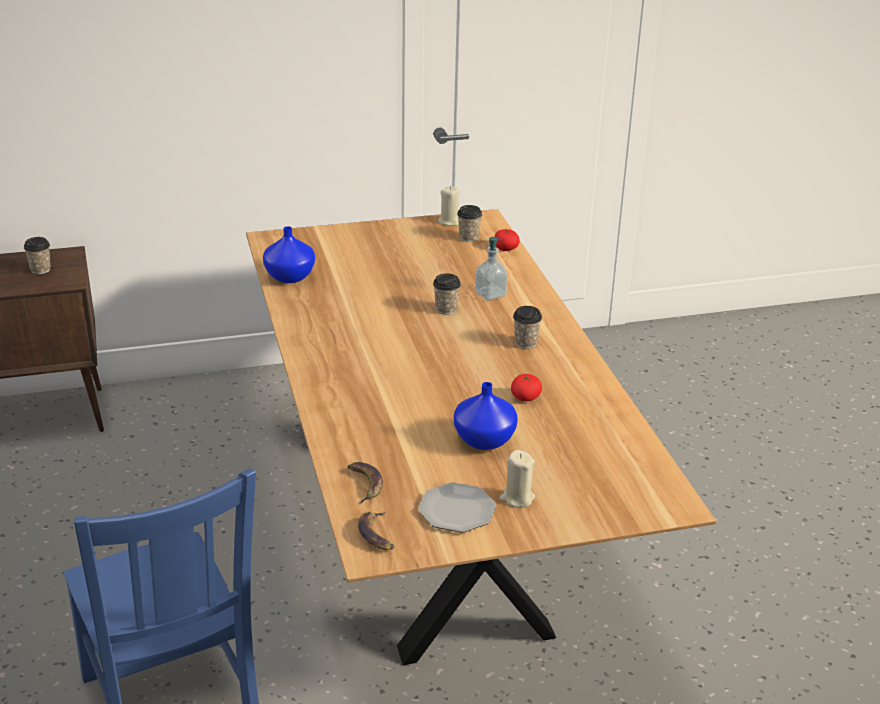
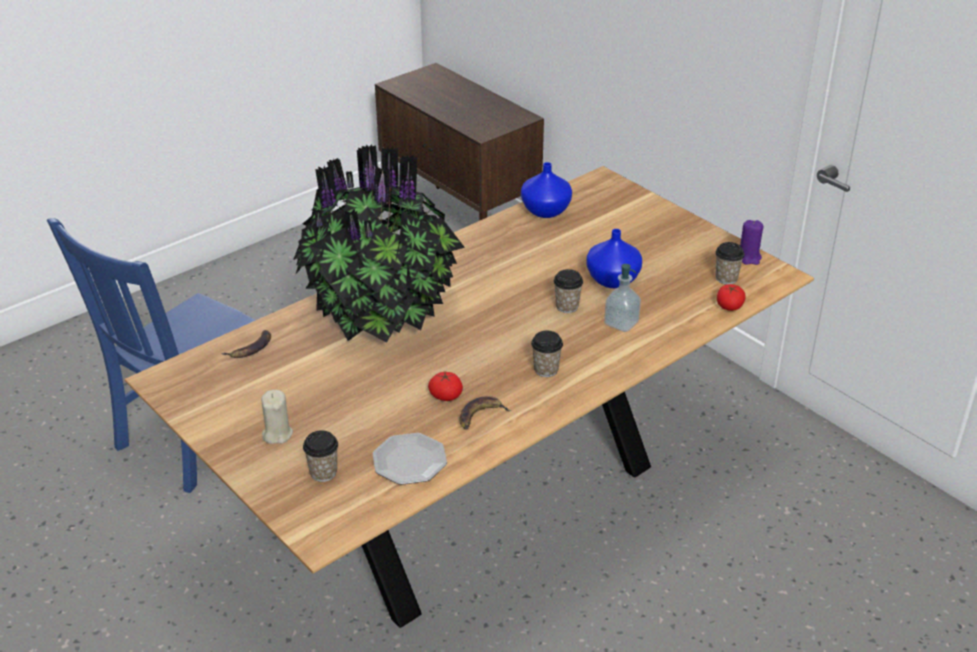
camera: 65 degrees right, 5 degrees up
(40, 270) = (488, 116): cup -> cup (323, 472)
(372, 397) = (382, 313): none -> potted plant
(376, 534) = (186, 375): banana -> banana (480, 416)
(450, 221) = (749, 258): beige candle -> purple candle
(457, 510) = (241, 406): plate -> plate (410, 461)
(485, 440) = (357, 392): blue vase -> blue vase (613, 280)

